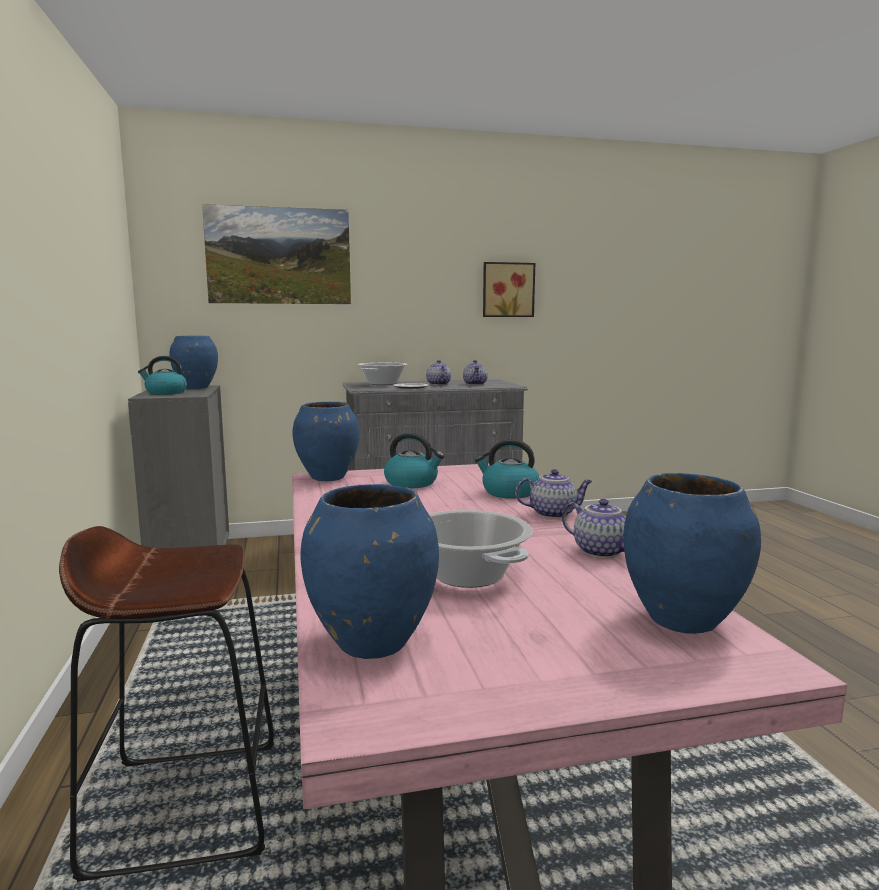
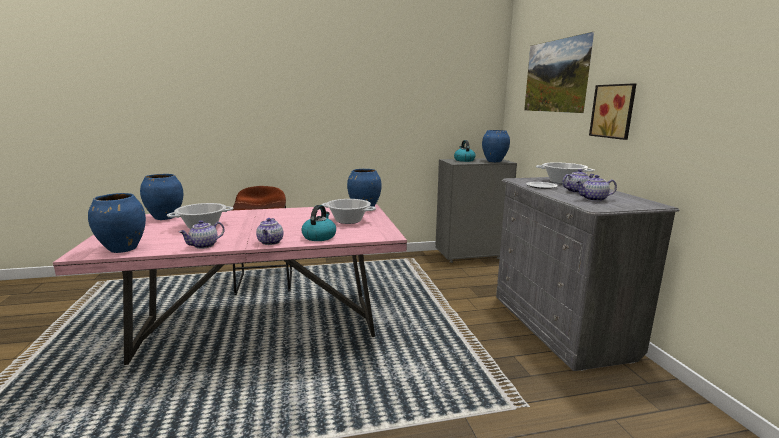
camera: 90 degrees right, 5 degrees up
(412, 483) = (348, 220): kettle -> cooking pot
(507, 290) = (718, 99): picture -> picture (614, 111)

